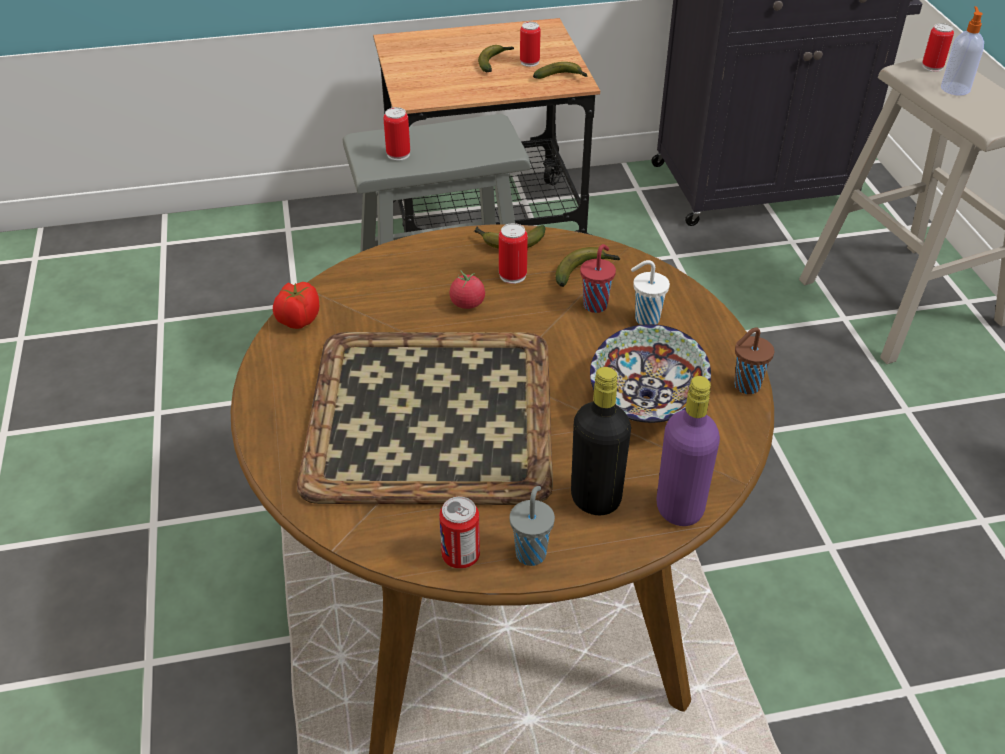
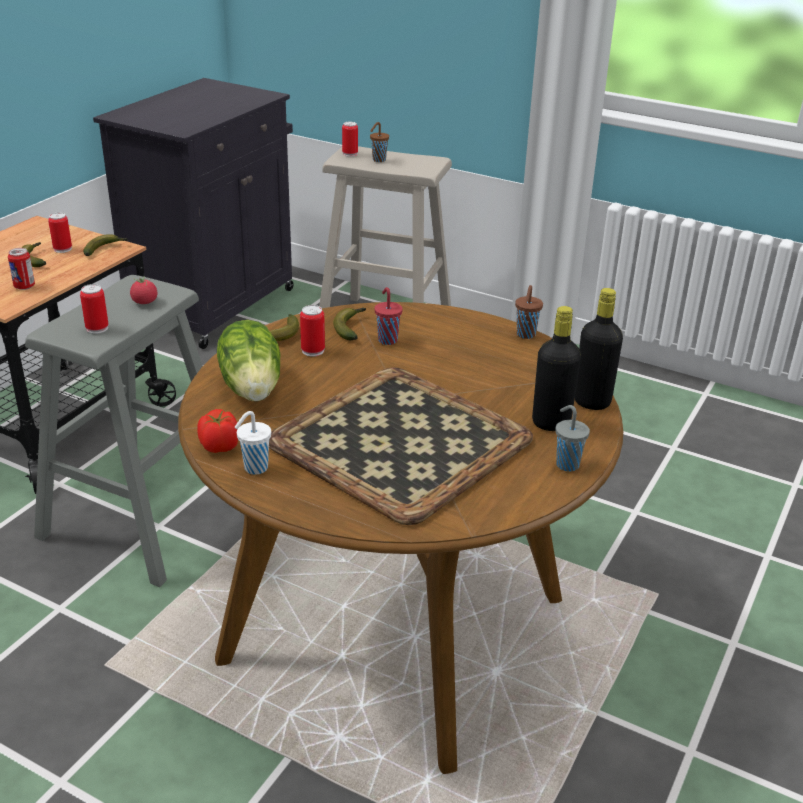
camera: 50 degrees left, 10 degrees down
(408, 281) = (253, 387): none -> lettuce
(460, 556) = (538, 489): can -> can (24, 286)
(467, 304) = (313, 378): tomato -> tomato (144, 302)
(645, 319) = (425, 332): white cup -> white cup (254, 468)
(645, 399) = (492, 367): bowl -> none
(679, 508) = (592, 402): purple bottle -> black bottle
(955, 88) = (378, 160): soap dispenser -> brown cup

